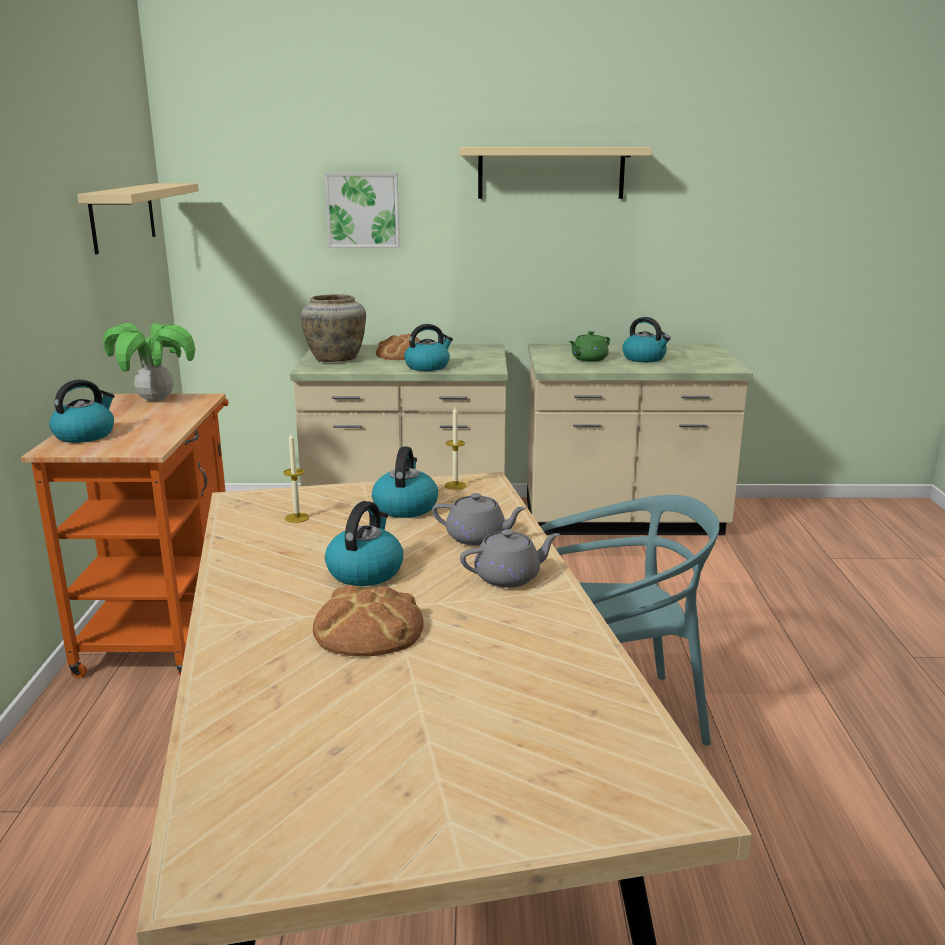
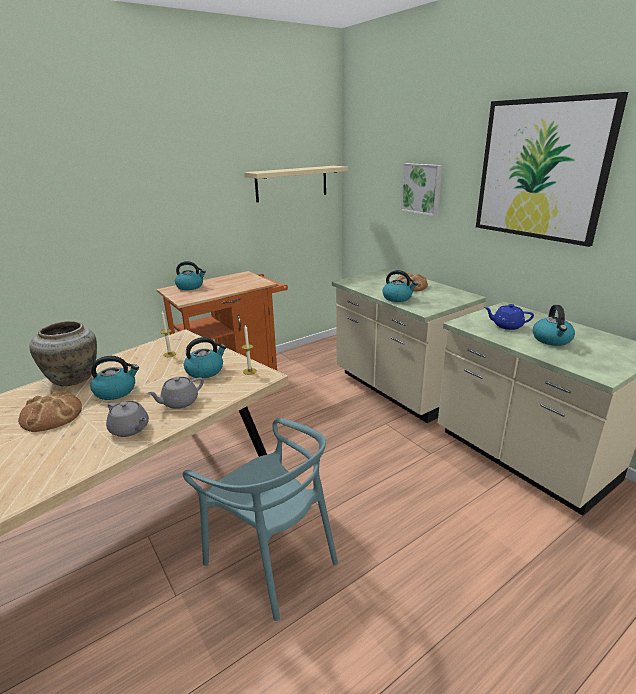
camera: 55 degrees right, 5 degrees up
(156, 399) = (250, 278): potted plant -> none
(336, 359) = (371, 279): beige vase -> beige vase (74, 378)
(477, 537) = (179, 402): grey teapot -> grey teapot turned 75 degrees clockwise
(551, 172) = (541, 170): beige shelf -> picture
(588, 359) = (506, 326): green teapot -> blue teapot

